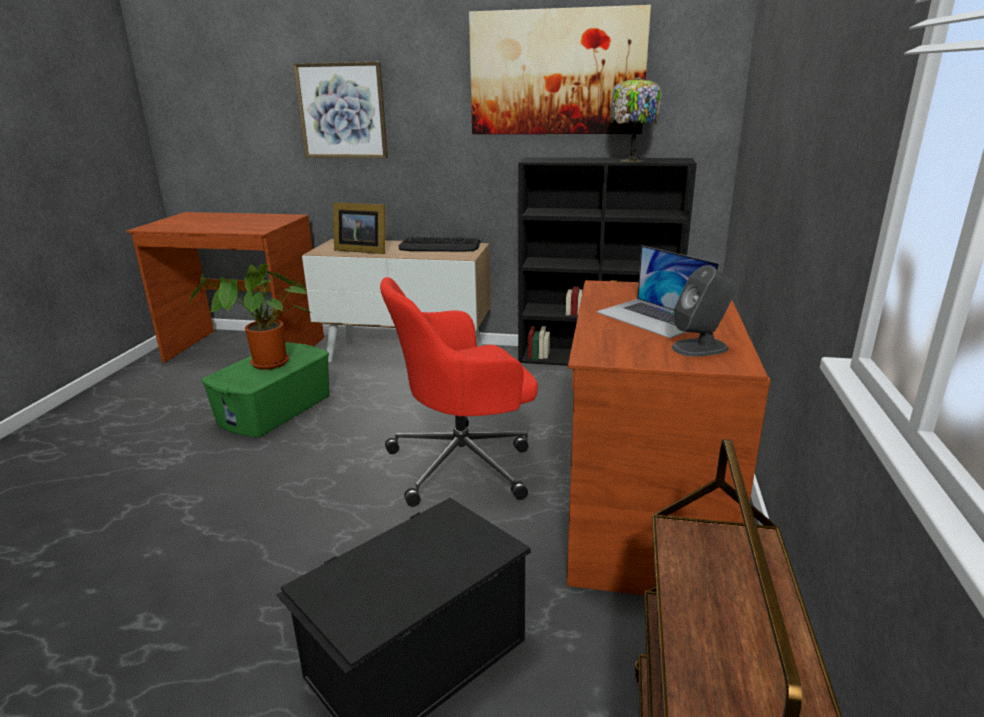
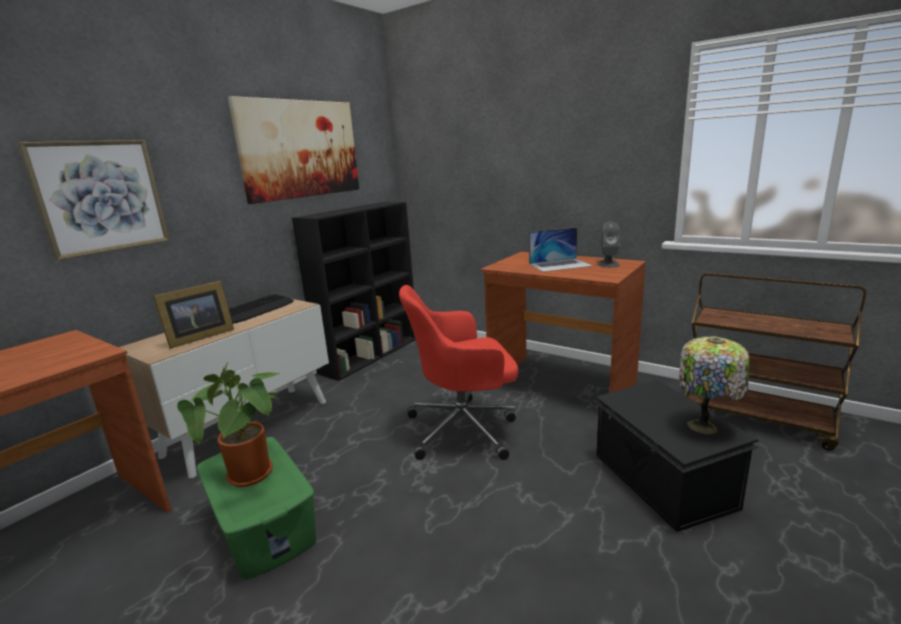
camera: 65 degrees left, 5 degrees down
(464, 463) = (464, 428): red office chair -> red office chair turned 75 degrees clockwise
(631, 160) = (369, 206): table lamp -> table lamp (705, 427)

